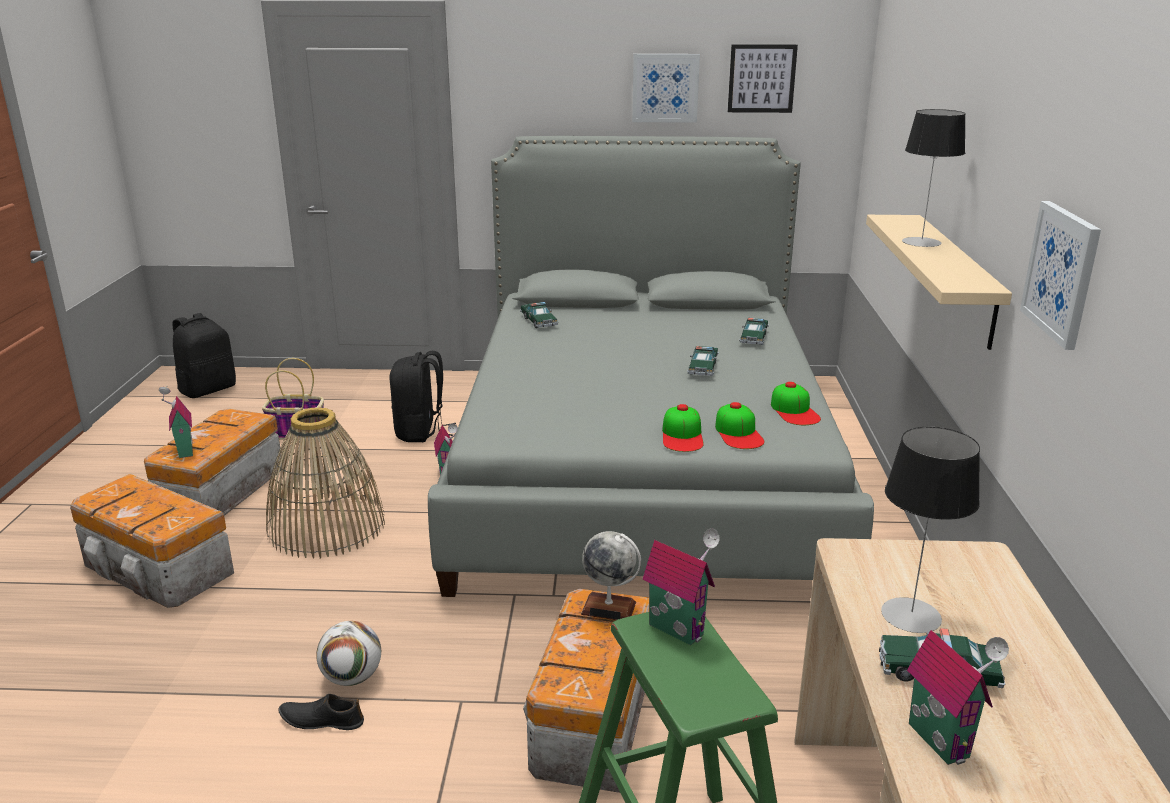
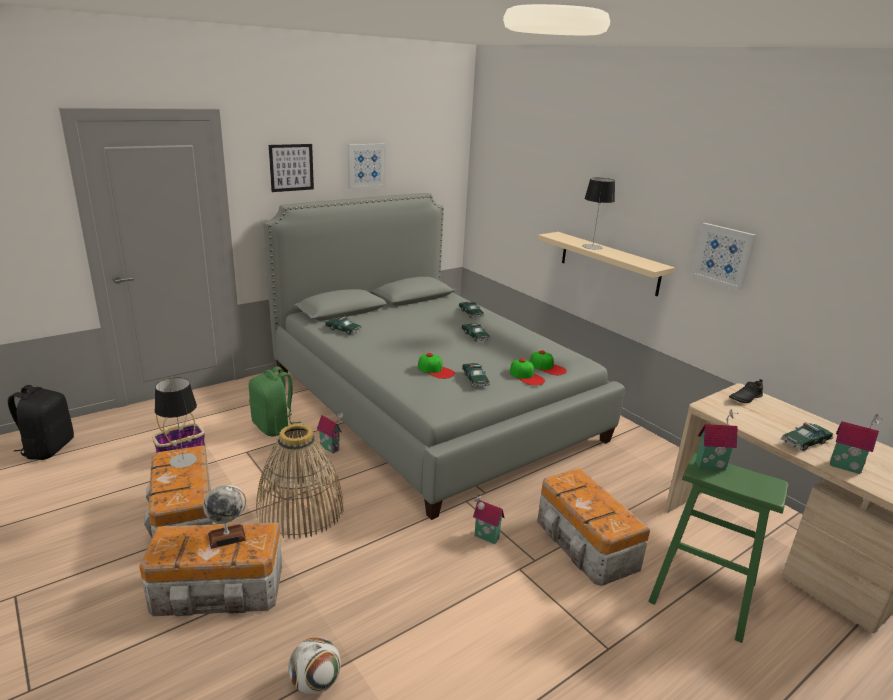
camera: 40 degrees left, 0 degrees up
(183, 451) = (176, 494): toy house -> toy house (485, 538)
(321, 720) = (467, 619): black shoe -> black shoe (745, 398)
(352, 678) = (449, 588): football -> football (315, 683)
(421, 432) = (274, 427): black backpack -> green backpack
(597, 418) = (475, 379): none -> toy car
(609, 608) = (573, 481): globe -> globe (227, 537)
(761, 78) = (418, 157): picture -> picture (291, 167)
(794, 411) = (550, 348): cap -> cap (435, 370)
(911, 615) = (765, 424): table lamp -> table lamp (183, 460)

